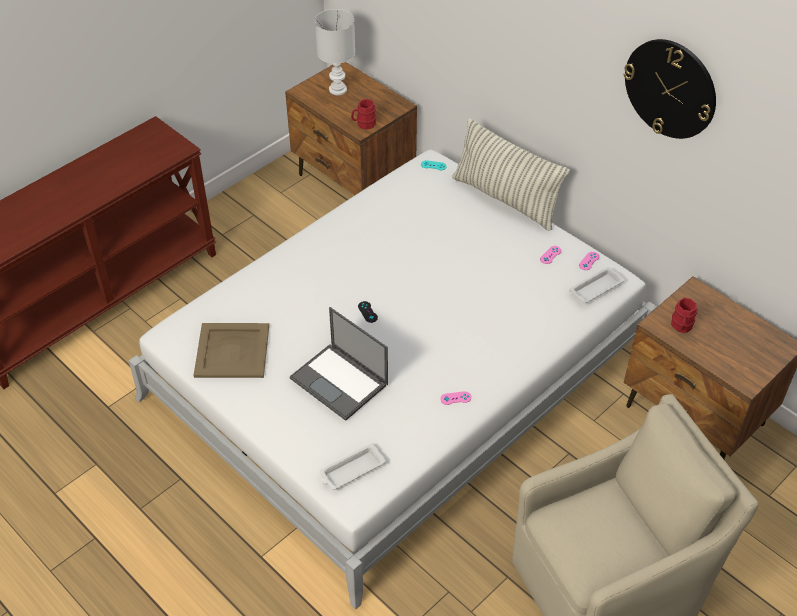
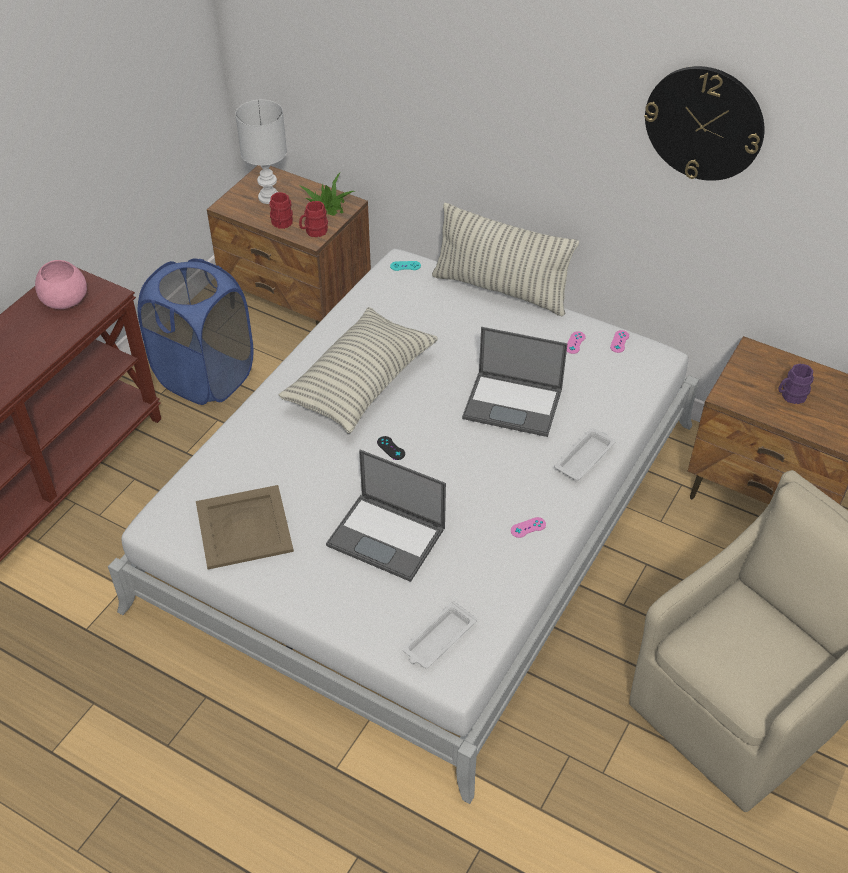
camera: 15 degrees left, 0 degrees up
(146, 145) = (64, 299): none -> pink bowl
(261, 227) = (205, 377): none -> blue laundry basket
(362, 255) = (361, 383): none -> pillow
(382, 105) = (327, 206): none -> potted plant
(480, 295) = (514, 404): none -> laptop
(597, 287) = (639, 369): white tray -> white tray (585, 457)
(681, 327) = (753, 394): red mug -> red mug (281, 224)
(714, 334) = (790, 396): none -> purple mug

